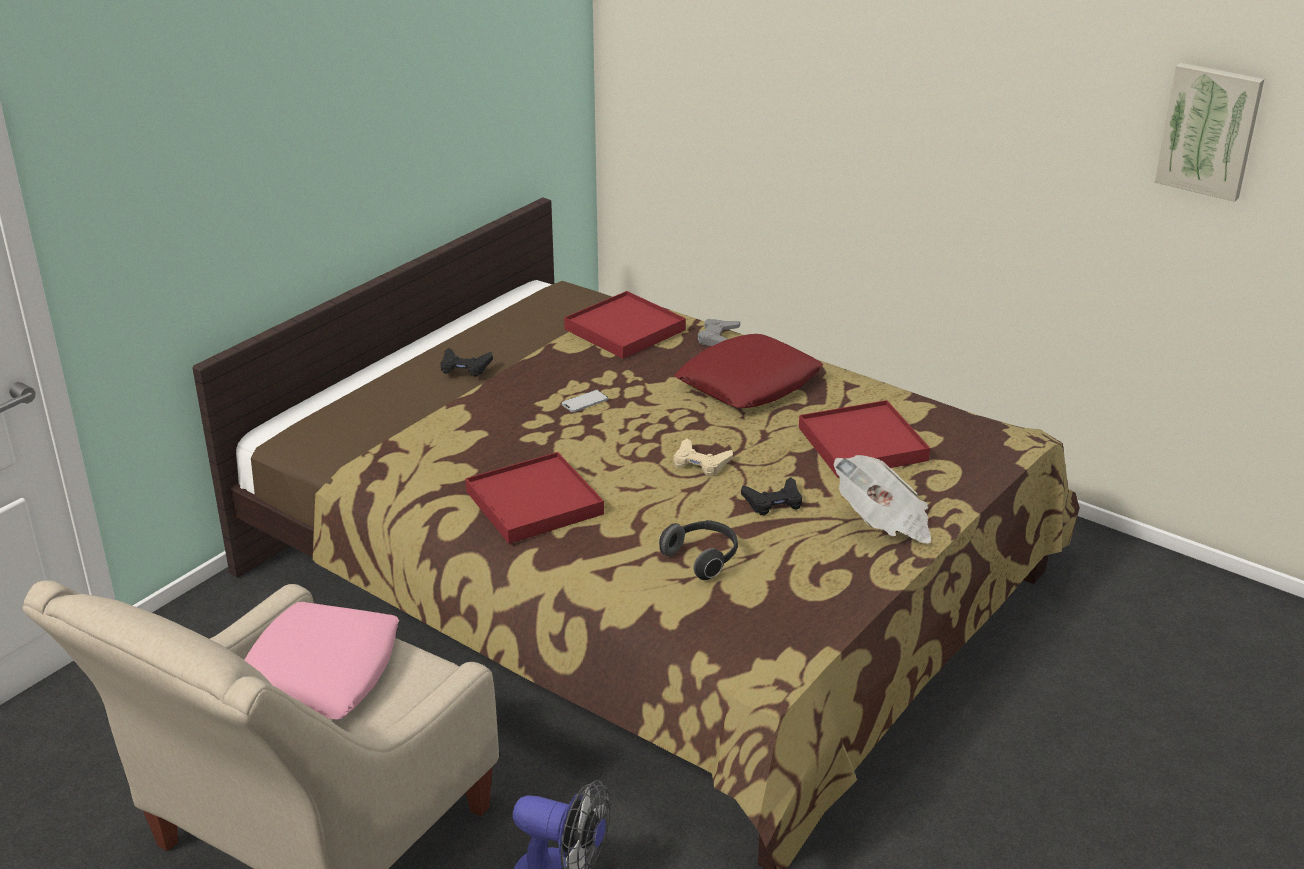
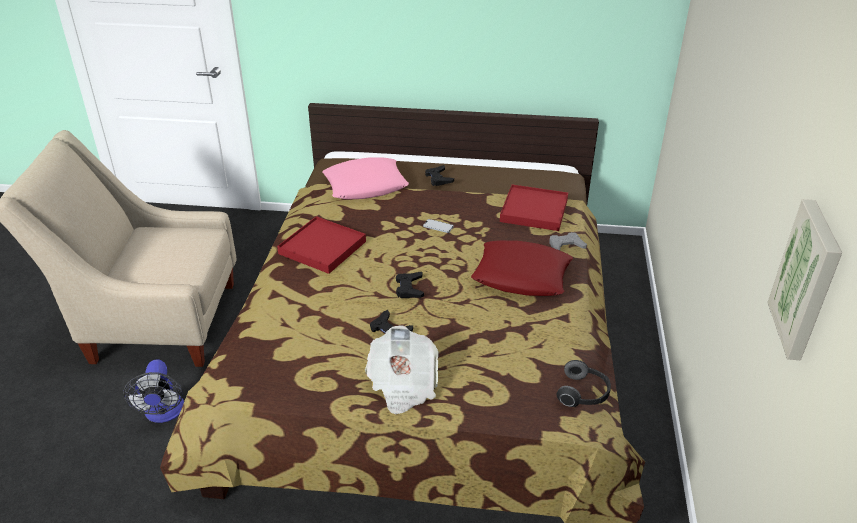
camera: 60 degrees right, 5 degrees up
(319, 672) = (169, 249): pink pillow -> pink pillow (365, 185)
(700, 463) = (409, 288): beige game controller -> black game controller
(703, 558) = (310, 323): headphones -> headphones (583, 394)
(862, 444) = (491, 346): red tray -> none

